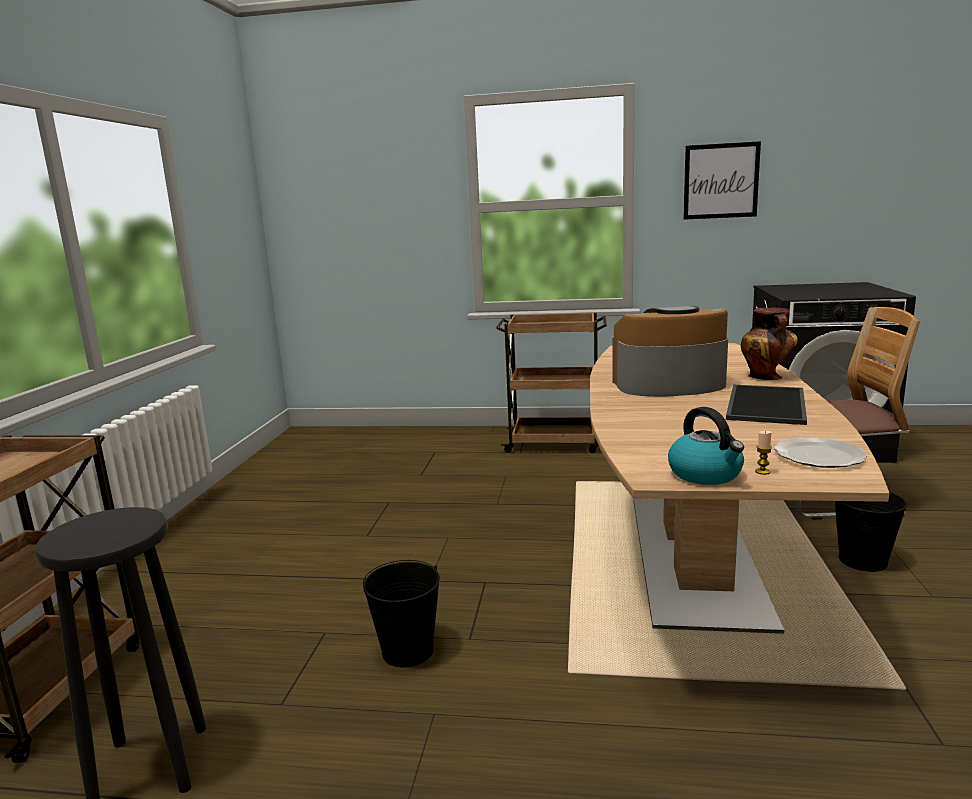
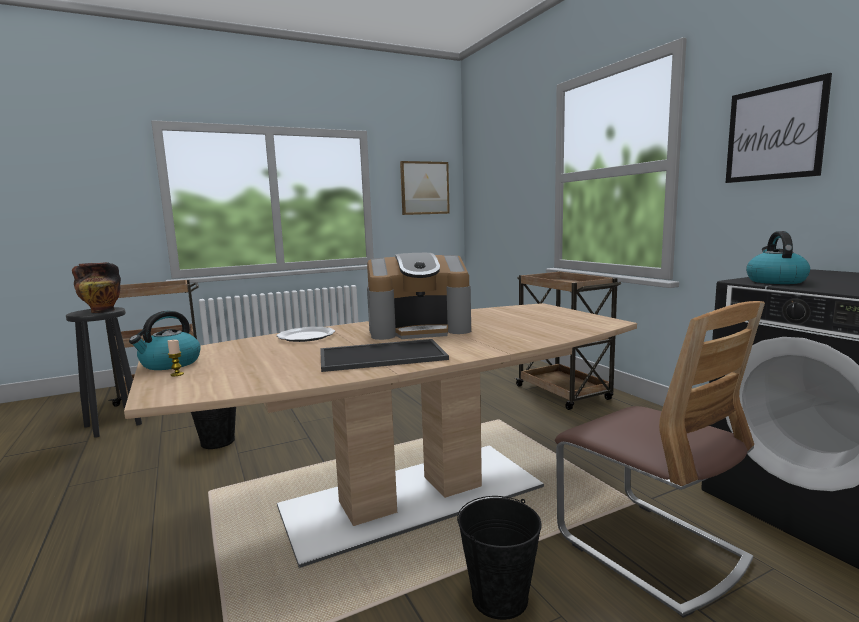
camera: 55 degrees right, 5 degrees down
(232, 215) = (424, 188): none -> picture
(668, 385) = (419, 329): coffee machine -> coffee machine turned 120 degrees clockwise
(766, 377) = (492, 345): vase -> vase (101, 311)
(803, 295) = (775, 281): none -> kettle
(820, 456) = (221, 384): plate -> plate (306, 337)

